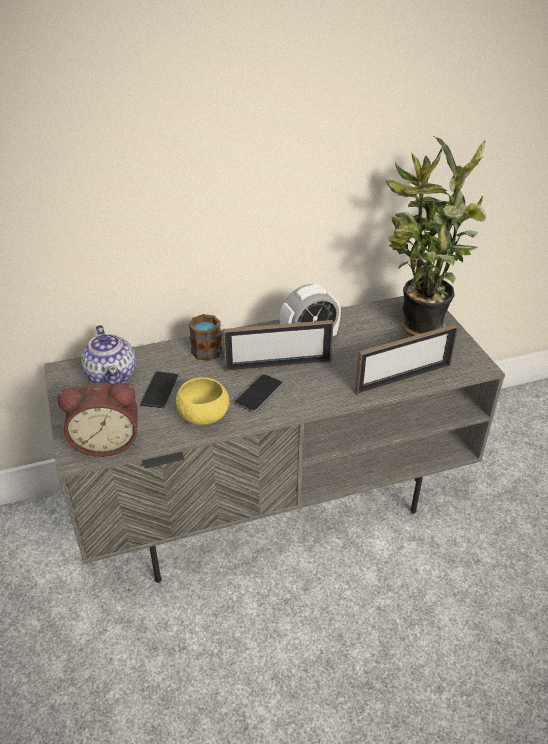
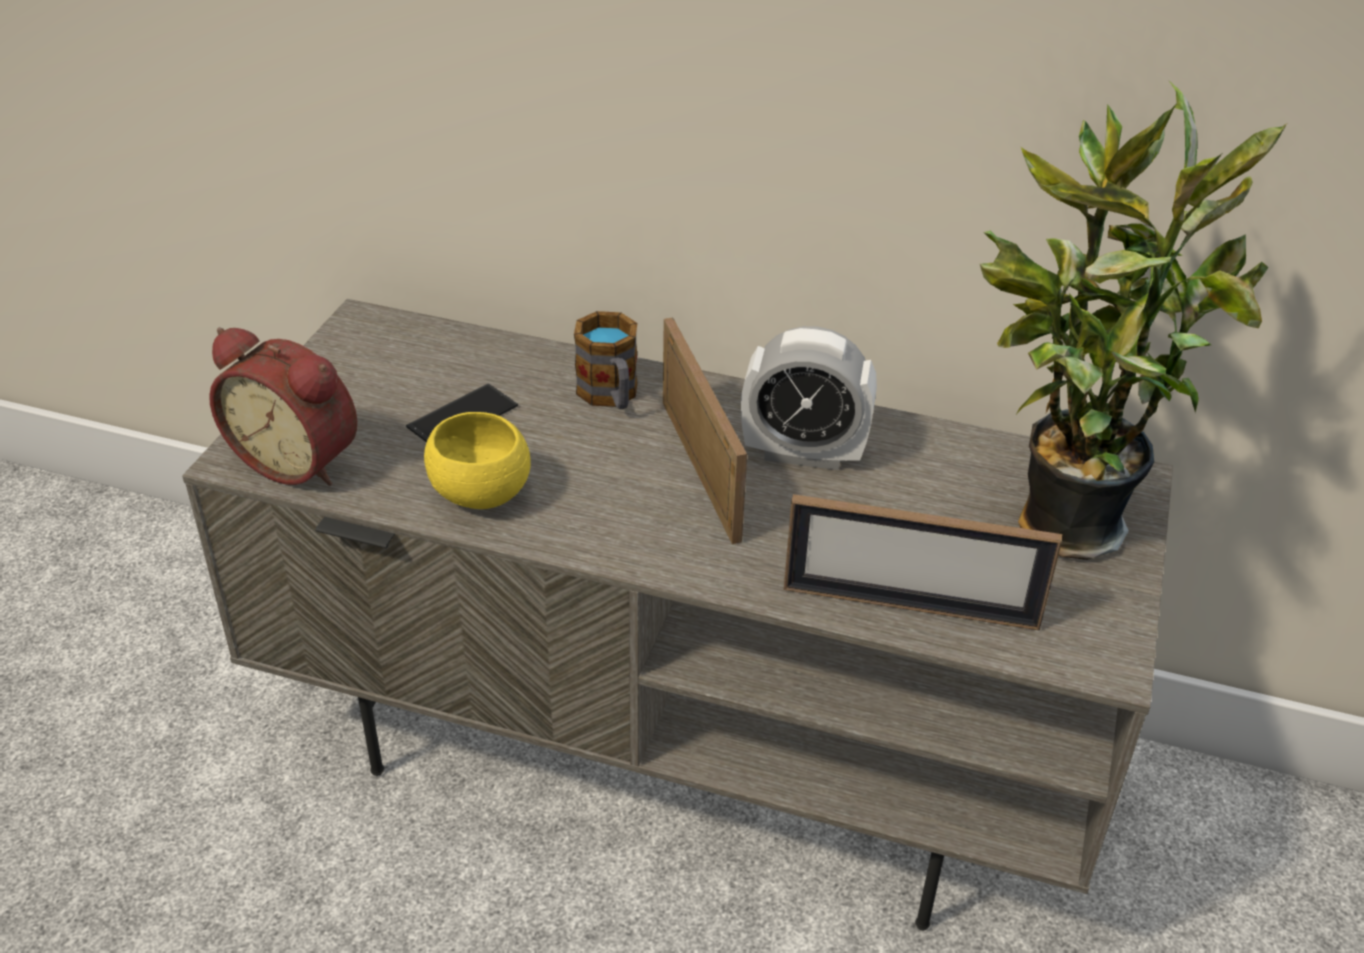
camera: 35 degrees right, 0 degrees up
(112, 375) = (419, 360): teapot -> none
(259, 394) = (610, 502): phone -> none
(278, 365) = (699, 469): picture frame -> picture frame turned 135 degrees counterclockwise

